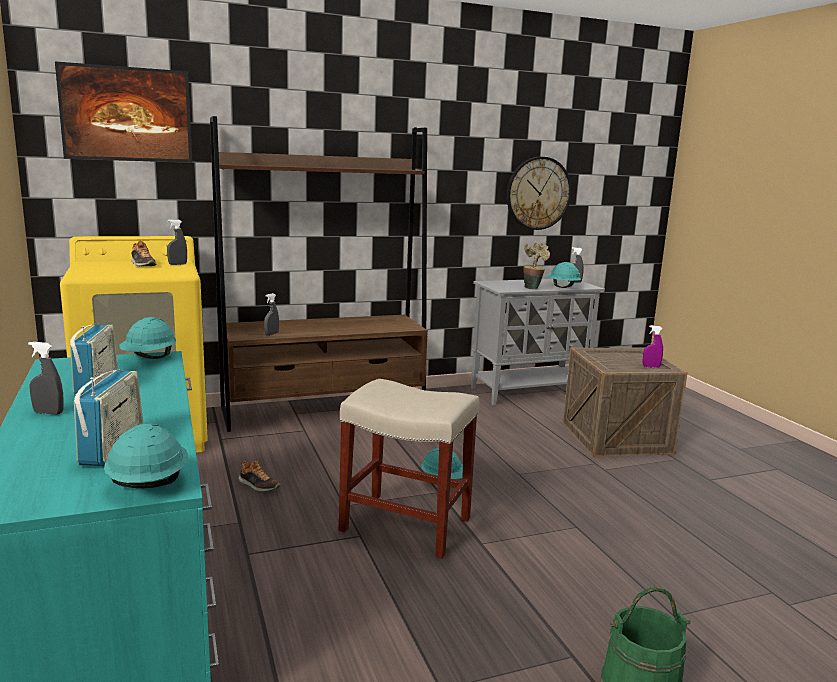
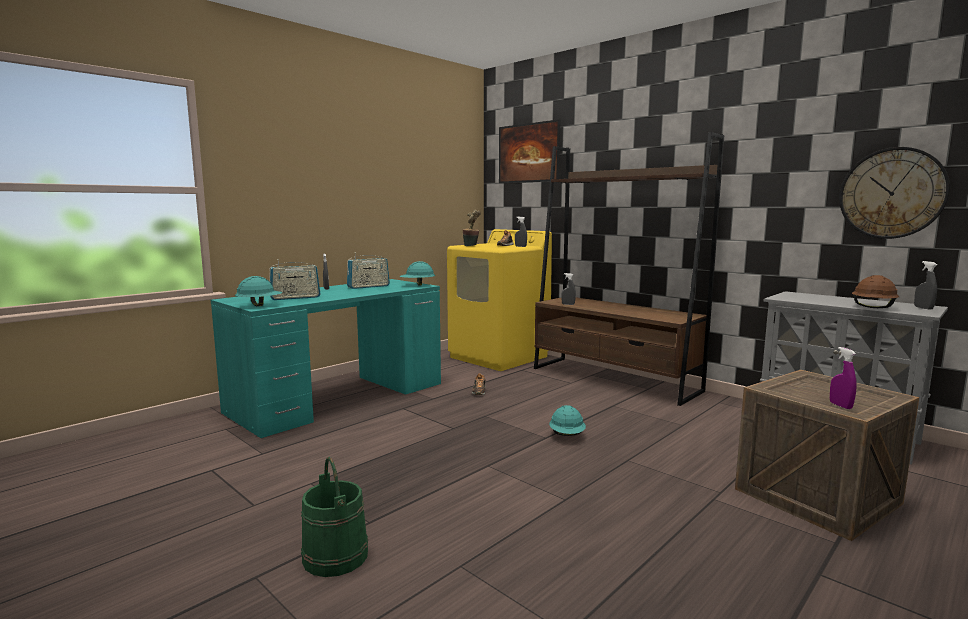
camera: 65 degrees right, 5 degrees down
(407, 525) = (484, 438): beige stool -> none
(532, 287) = (826, 302): potted plant -> potted plant (471, 246)
(562, 287) = (873, 307): turquoise hard hat -> brown hard hat

